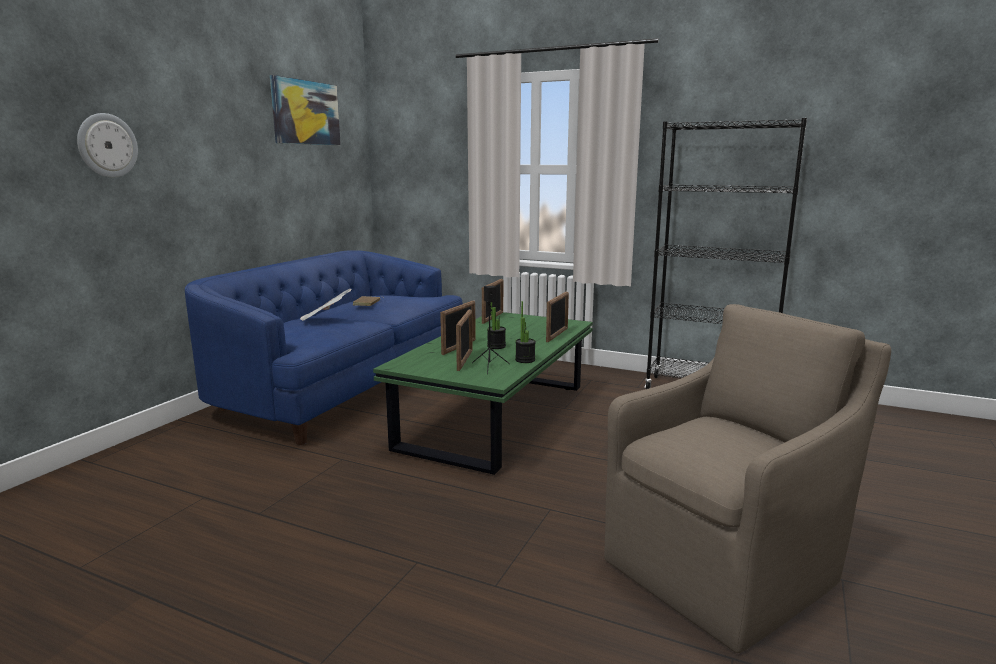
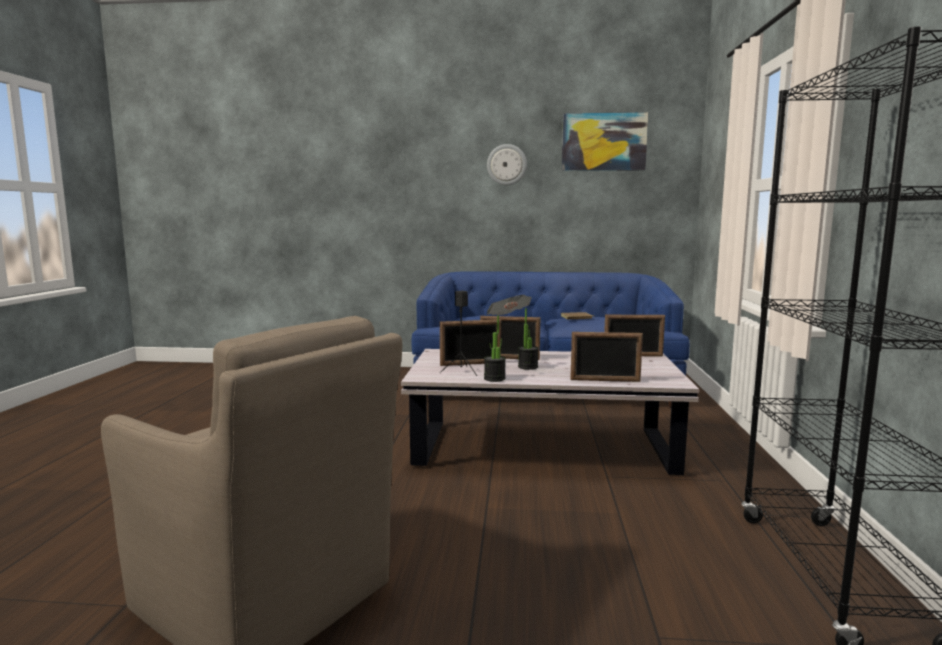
camera: 70 degrees right, 5 degrees down
(107, 145) = (413, 177): wall clock -> wall clock (506, 165)
(497, 416) = (543, 449): green coffee table -> white coffee table

